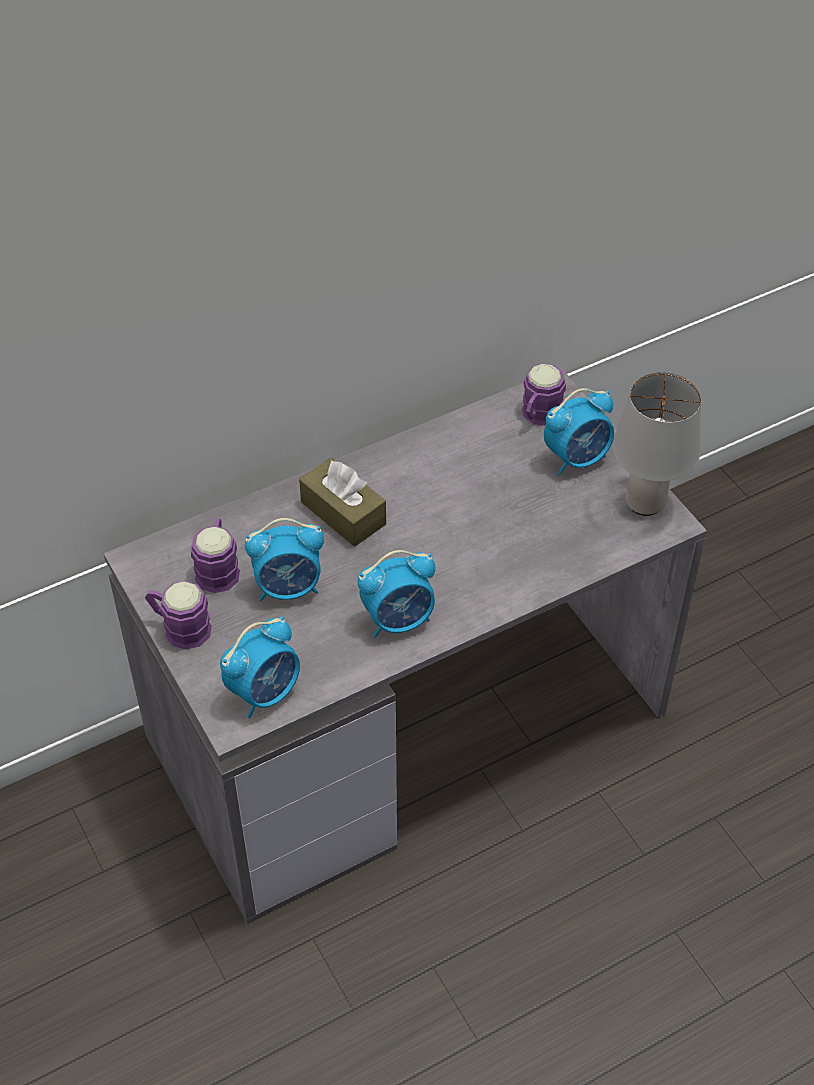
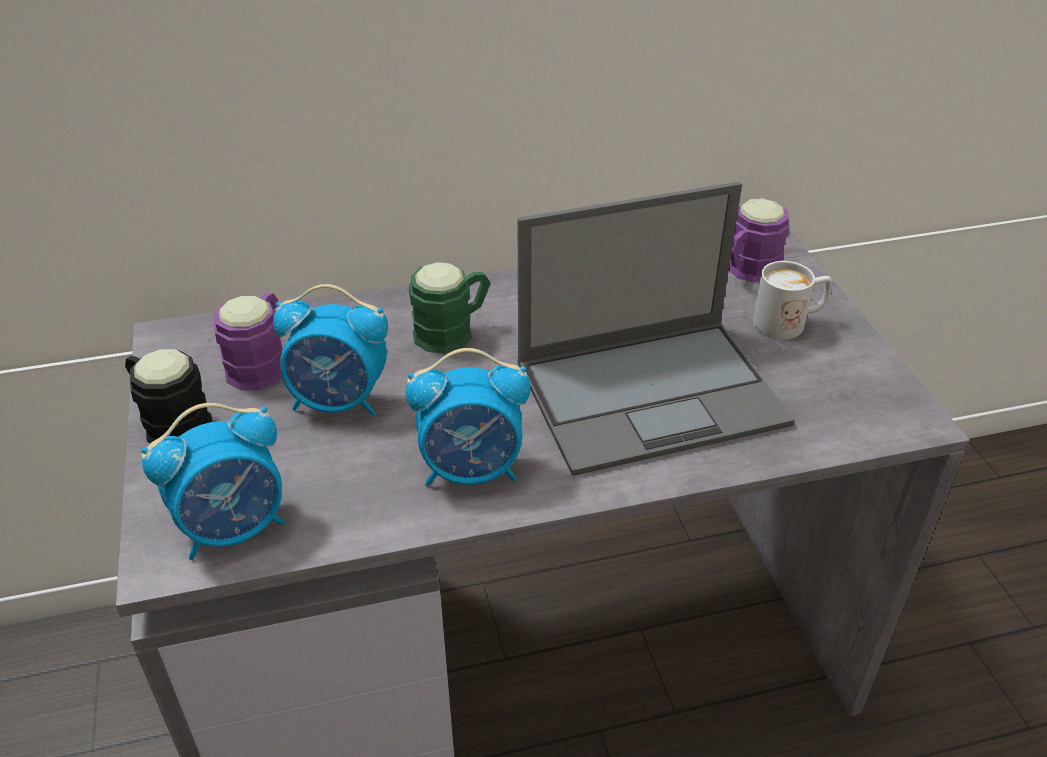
camera: 15 degrees right, 10 degrees down
(179, 627) = (170, 422): purple mug -> black mug
(343, 513) = (453, 331): brown tissue box -> green mug
(498, 536) = (653, 392): none -> laptop
(577, 458) = (789, 323): alarm clock -> white mug
(645, 502) = (878, 388): grey table lamp -> none

